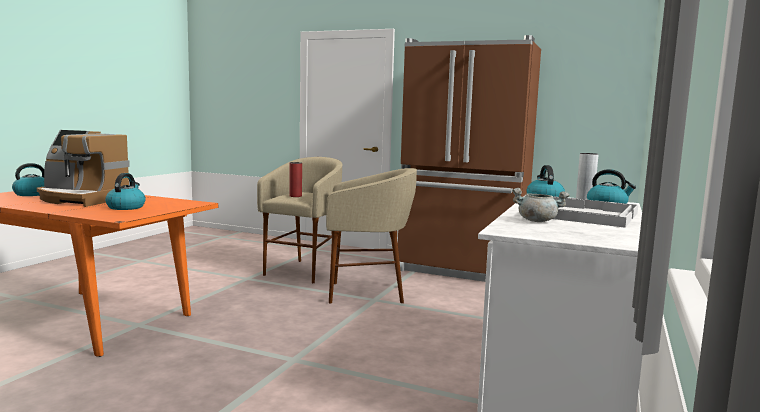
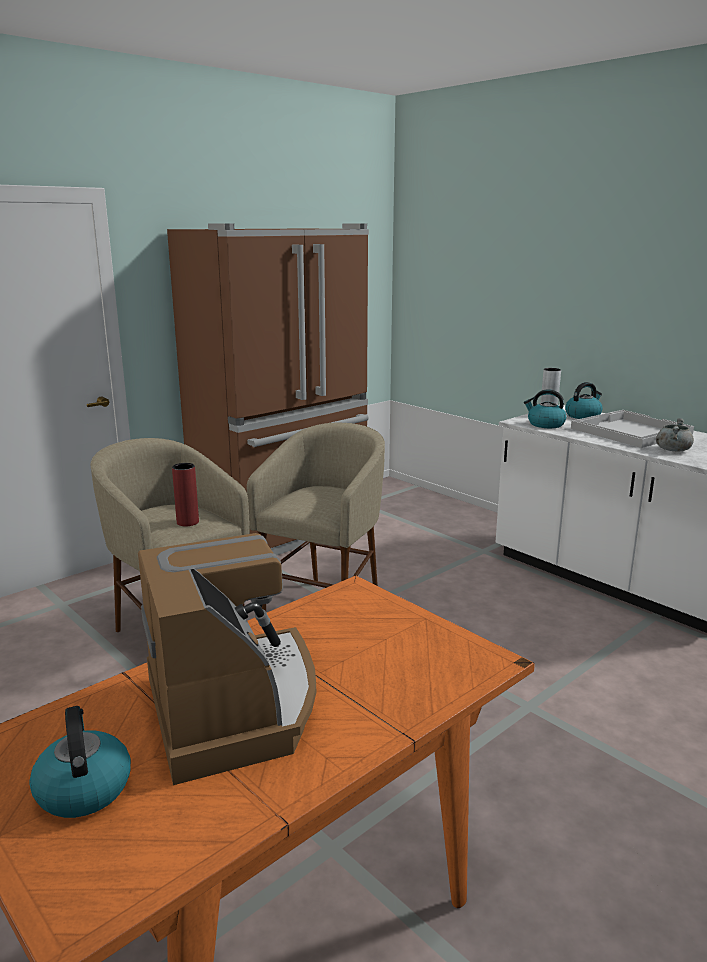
camera: 65 degrees left, 10 degrees up
(82, 199) = (235, 706): coffee machine -> coffee machine turned 60 degrees counterclockwise
(126, 207) = (374, 655): kettle -> none

